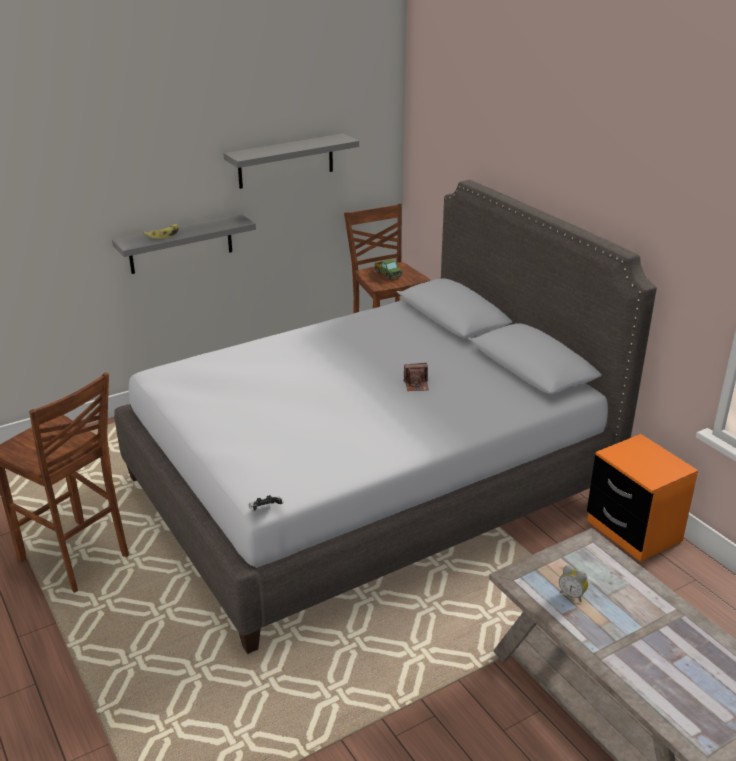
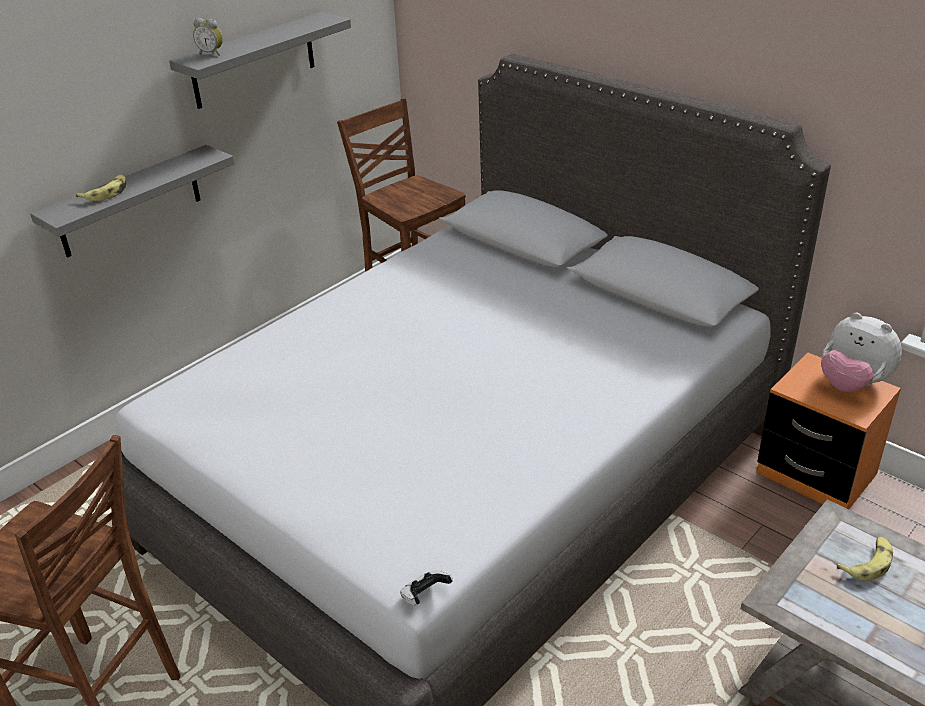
camera: 15 degrees left, 5 degrees up
(388, 274) = (407, 195): toy truck -> none
(416, 385) = (530, 347): camera -> none
(572, 595) = (861, 607): alarm clock -> alarm clock (212, 53)
(595, 571) = (867, 563): none -> banana
(661, 460) = (852, 384): none -> plush toy

